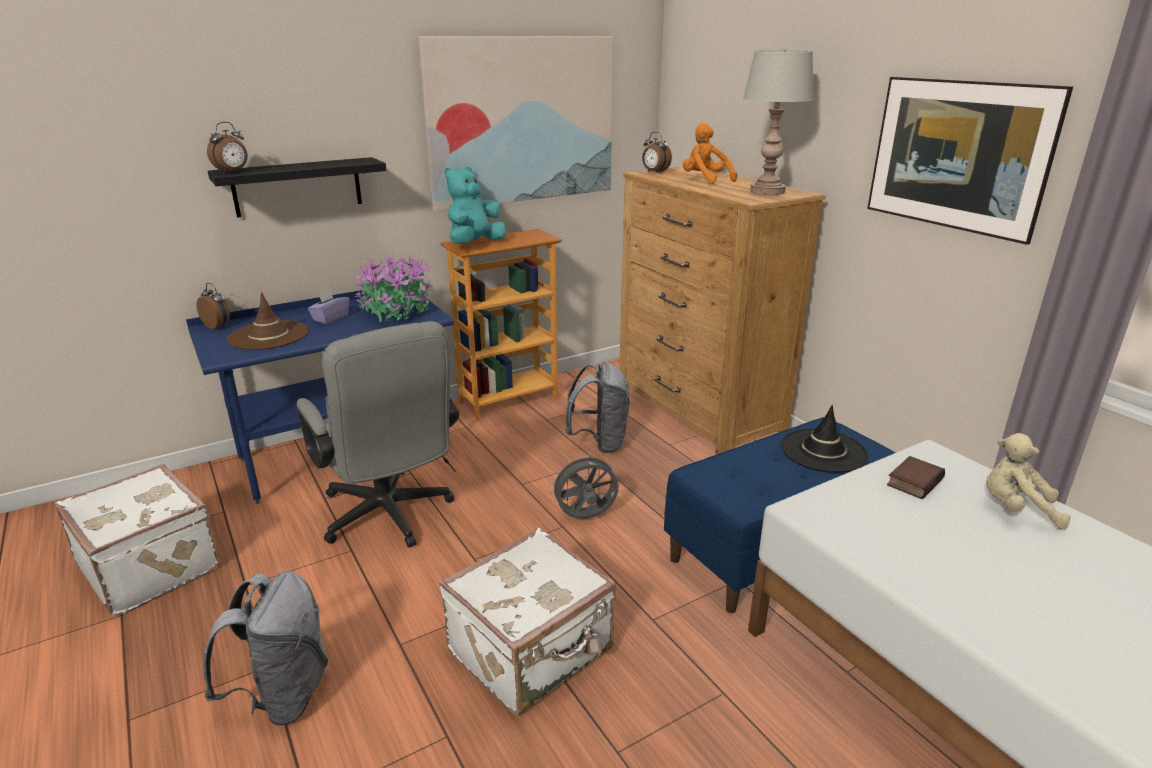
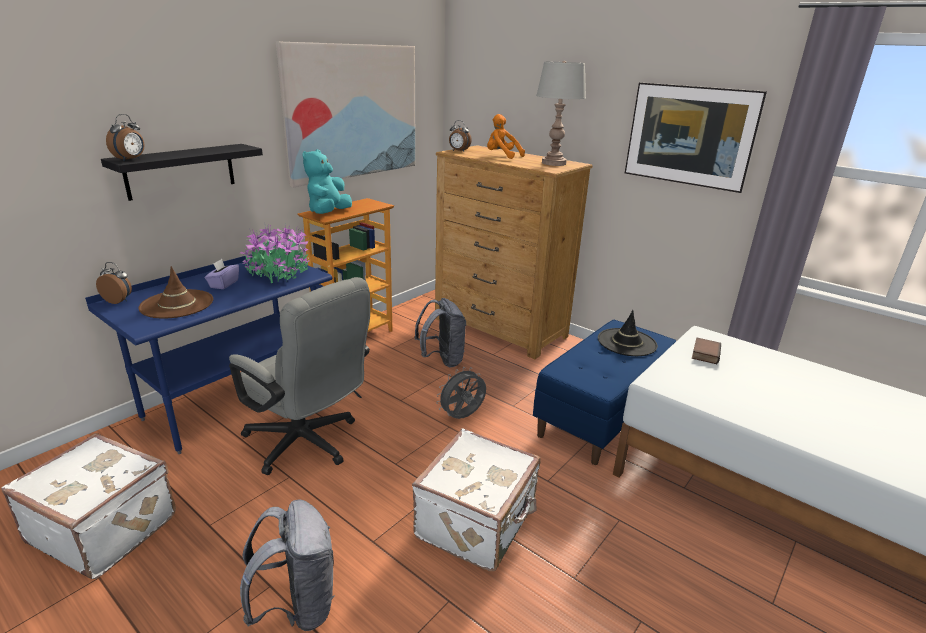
camera: 20 degrees left, 0 degrees up
(1016, 509) = (769, 362): beige plush toy -> none

